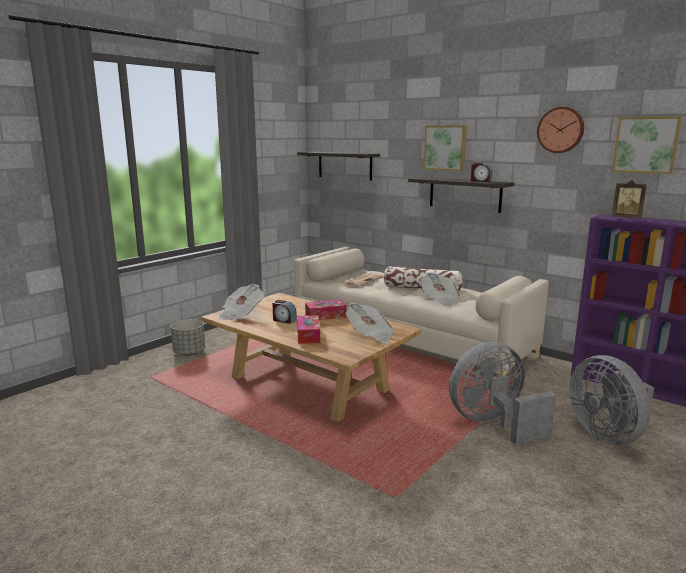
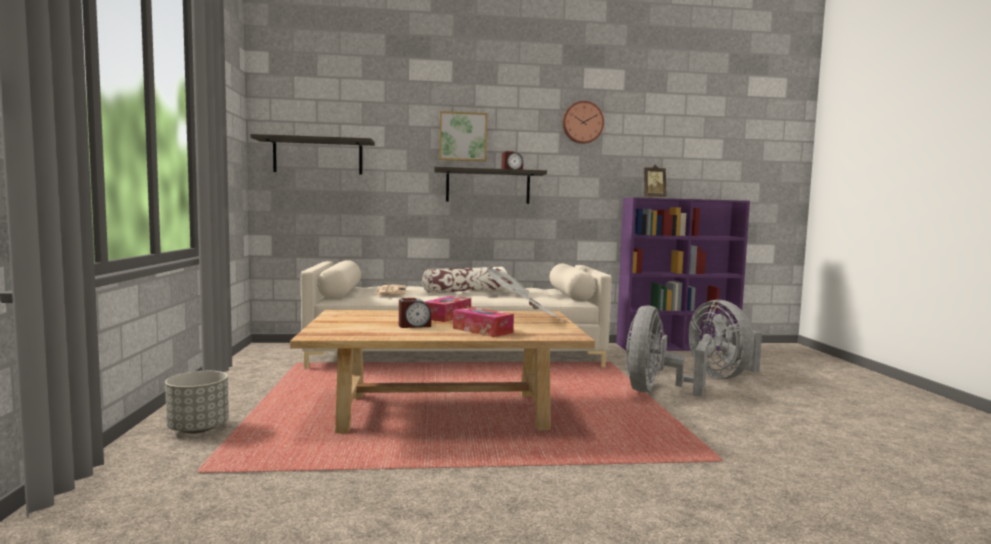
camera: 45 degrees left, 10 degrees down
(241, 314) = (343, 330): newspaper -> none
(607, 435) = (723, 376): grey fan -> grey fan turned 45 degrees clockwise
(646, 145) = (652, 138): picture -> none

